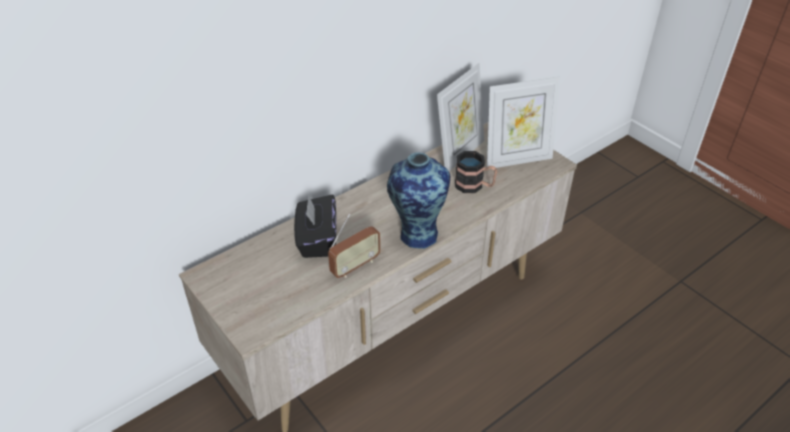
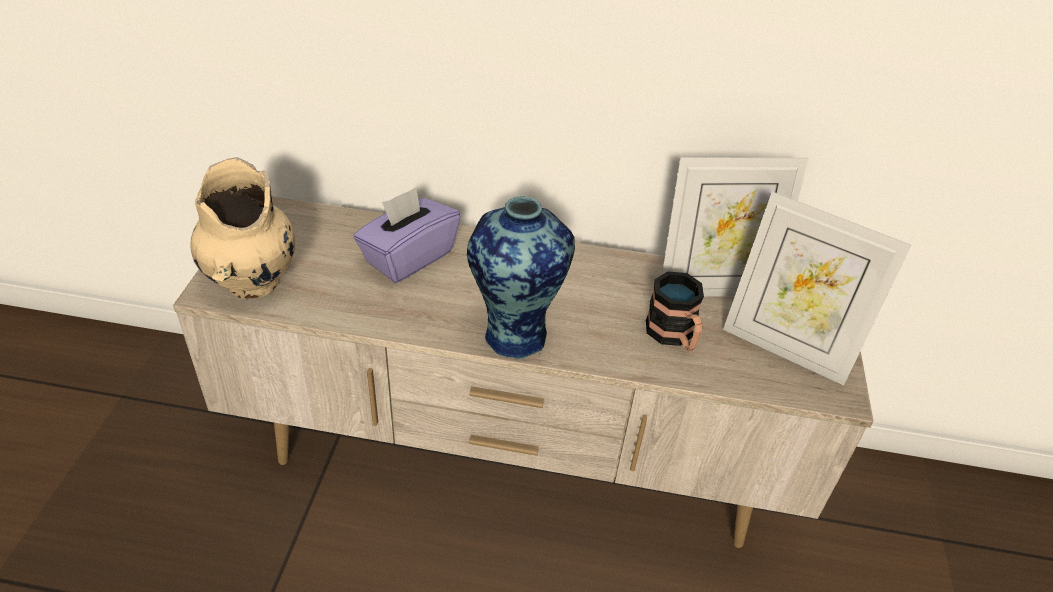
camera: 45 degrees right, 0 degrees up
(264, 312) = (252, 283): none -> beige vase
(317, 240) = (408, 257): black tissue box -> purple tissue box
(355, 266) = (399, 311): radio -> none

